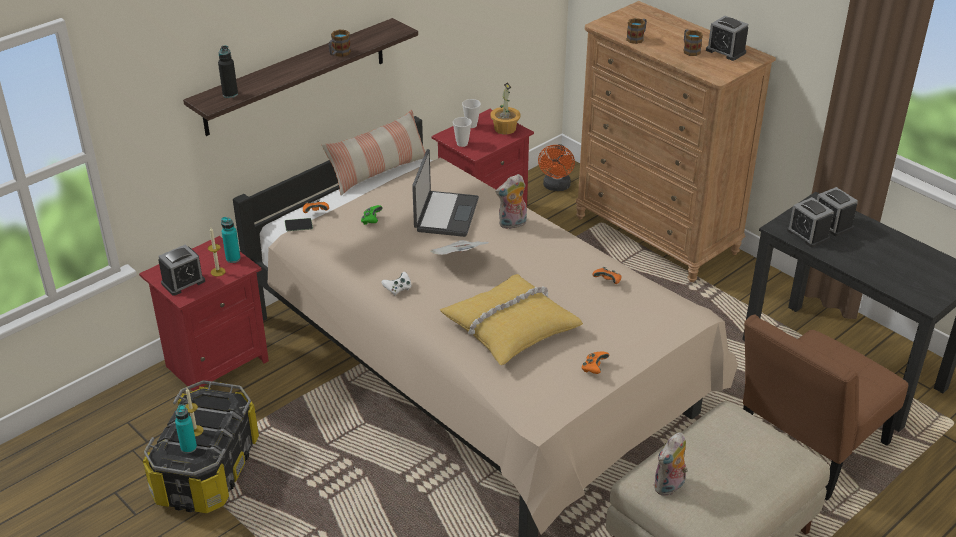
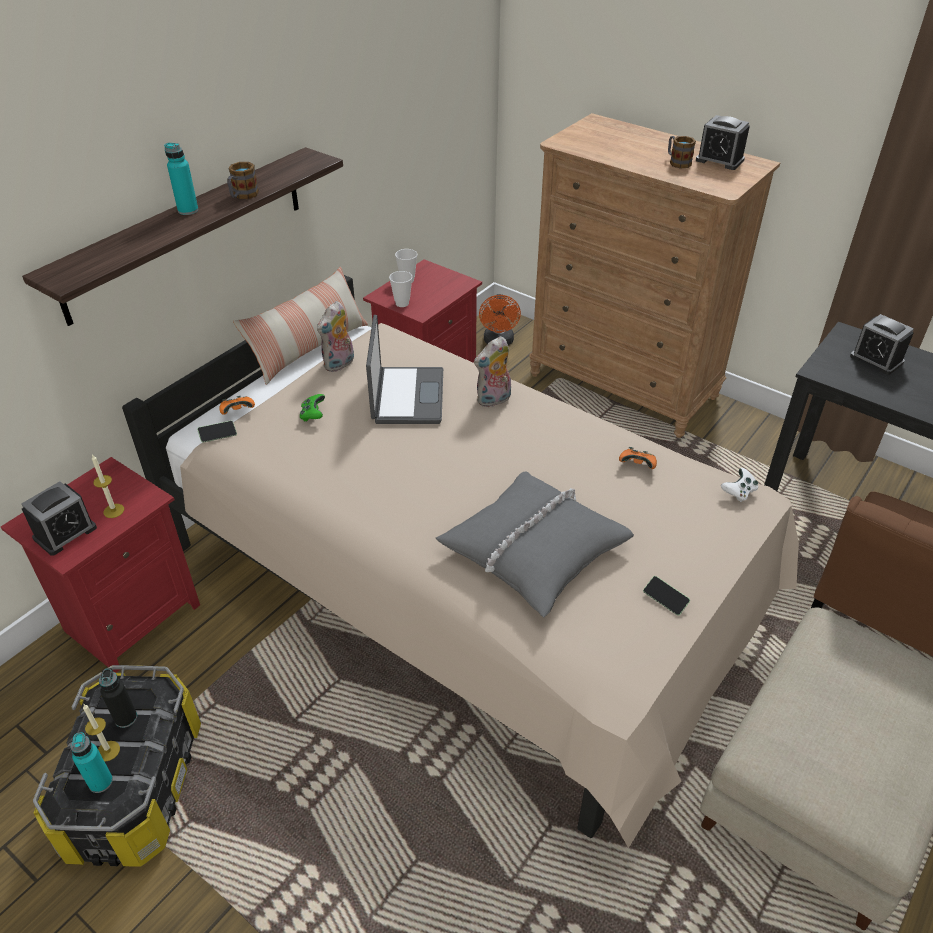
camera: 10 degrees left, 5 degrees up
(230, 94) = (93, 262): black bottle -> black bottle (126, 718)
(233, 258) = (133, 488): turquoise bottle -> turquoise bottle (188, 210)
(398, 289) = (368, 510): white game controller -> white game controller (738, 492)
(459, 260) = (439, 457): newspaper -> none
(504, 128) = (447, 281): potted plant -> none
(510, 327) = (533, 550): yellow pillow -> grey pillow
(594, 368) = (665, 599): orange game controller -> phone
(637, 38) = (609, 153): mug -> none
(669, 487) = (803, 761): plush toy -> plush toy (339, 364)
(808, 234) = (856, 376): alarm clock -> none

